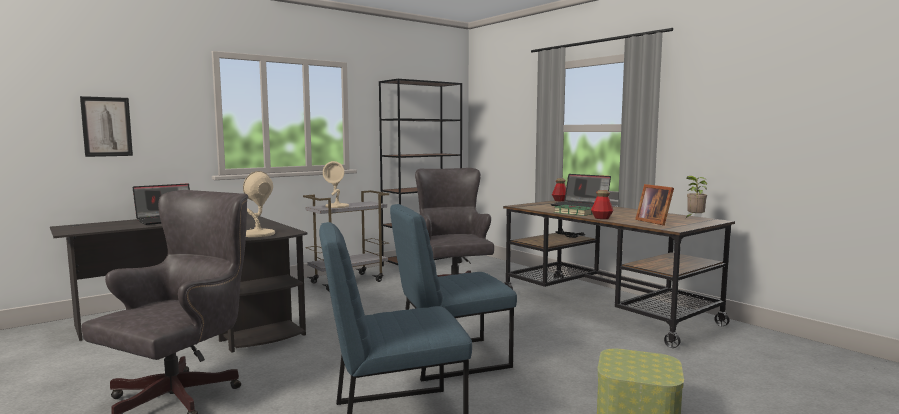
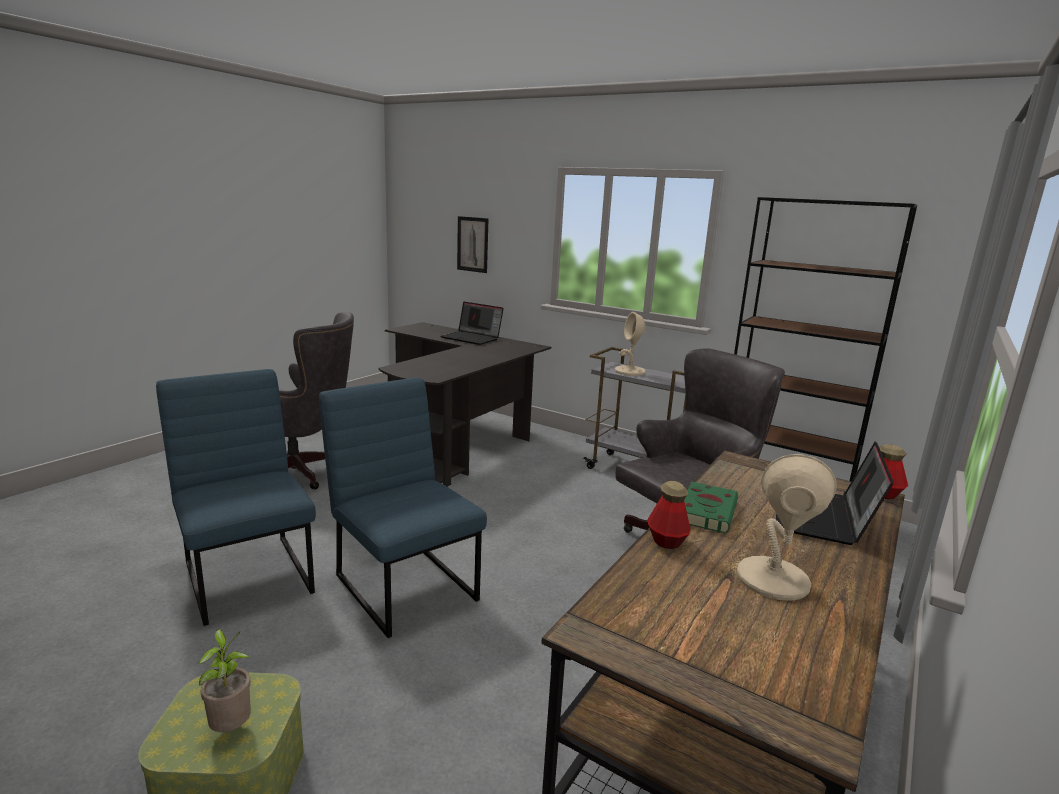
camera: 70 degrees right, 10 degrees up
(258, 234) = (416, 370): beige table lamp -> beige table lamp (772, 579)
(654, 222) = (672, 607): picture frame -> none
(694, 218) = (813, 685): potted plant -> potted plant (231, 728)

